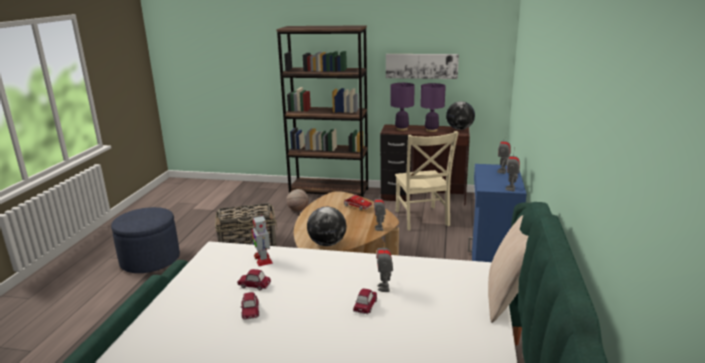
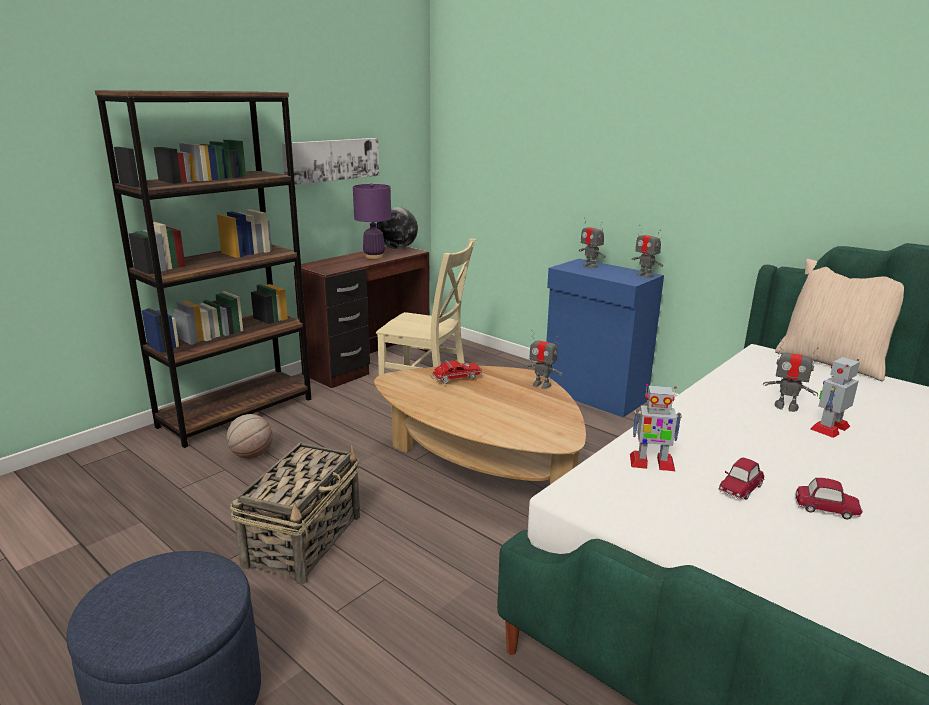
camera: 60 degrees left, 0 degrees up
(327, 243) = (553, 428): globe -> none
(365, 305) = (829, 427): toy car -> toy robot
(401, 129) = (336, 264): purple table lamp -> none

